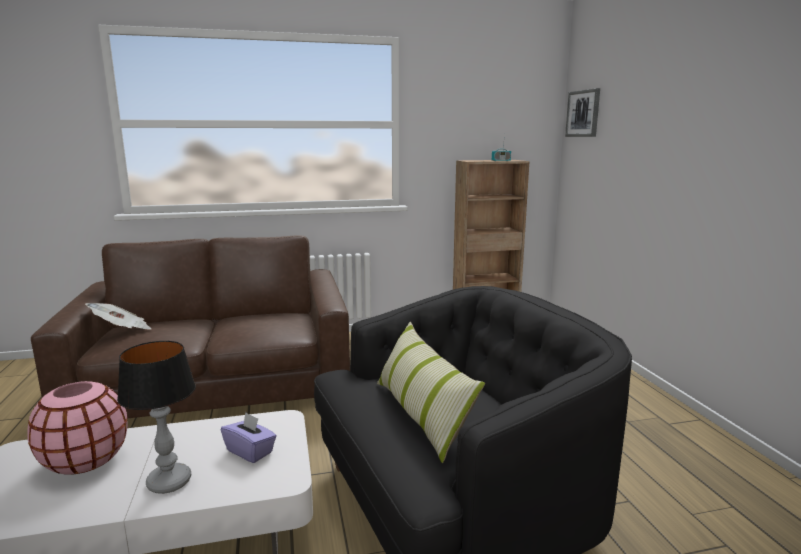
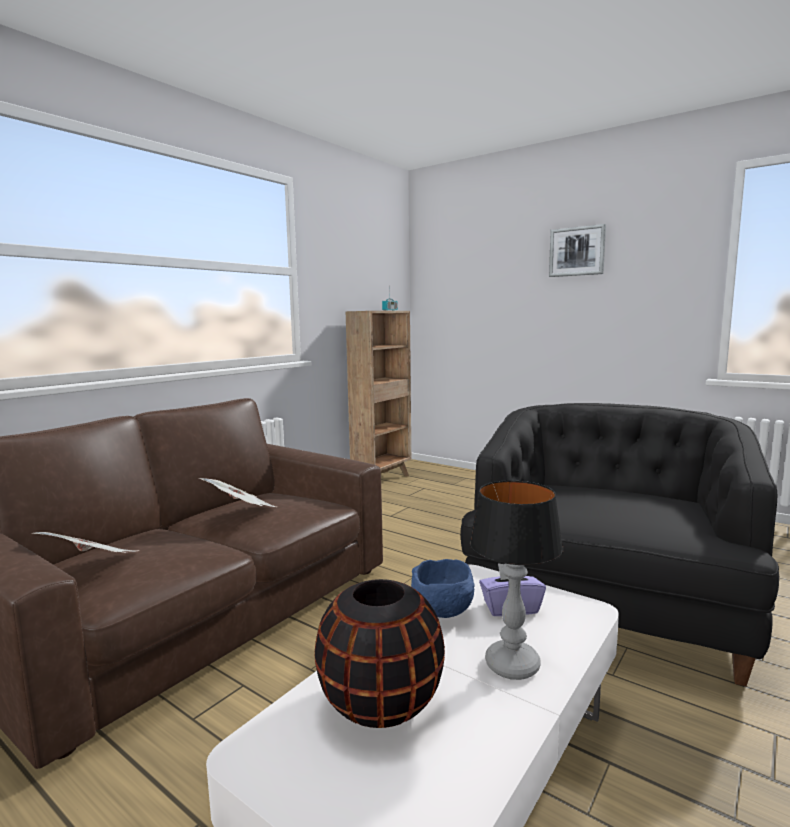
camera: 40 degrees left, 5 degrees down
(85, 461) = (380, 704): pink vase -> black vase
(215, 433) = (444, 612): none -> blue bowl
(239, 321) = (240, 511): none -> newspaper
(421, 414) = (623, 510): pillow -> none
(583, 113) = (438, 269): picture -> picture (577, 251)

